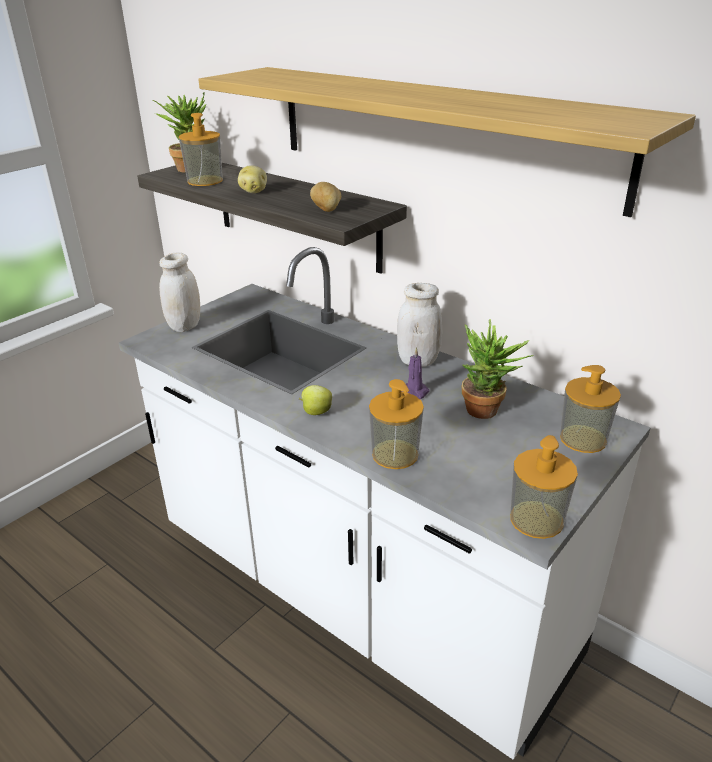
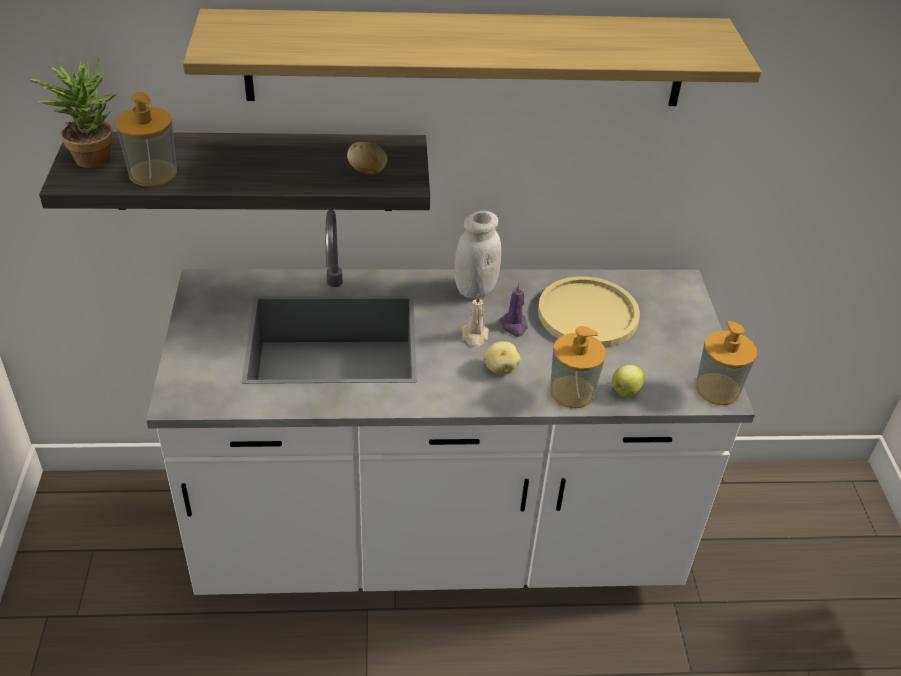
camera: 45 degrees left, 10 degrees up
(185, 326) = (192, 361): white jar -> none
(253, 191) = (243, 171): potato -> potato (500, 368)
(316, 412) = (463, 388): apple -> apple (625, 392)
(374, 387) = (475, 336): none -> beige candle
(488, 412) = (588, 314): potted plant -> yellow plate
(583, 439) = (672, 304): soap dispenser -> none

